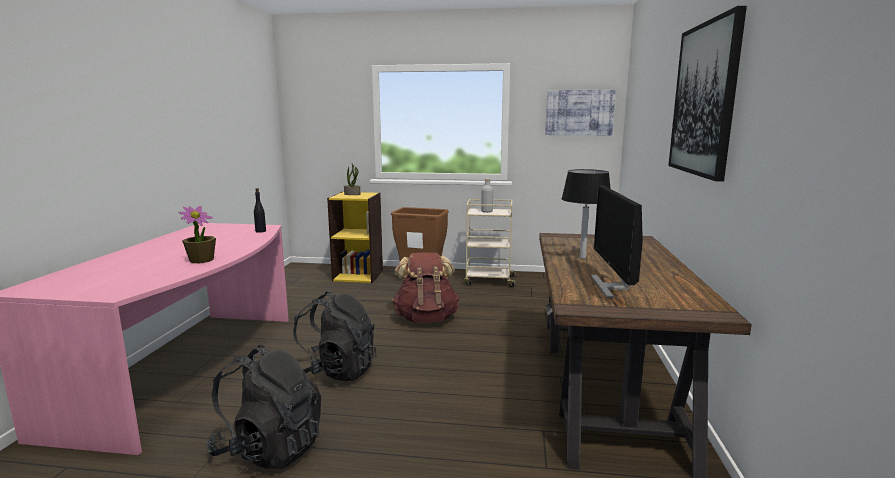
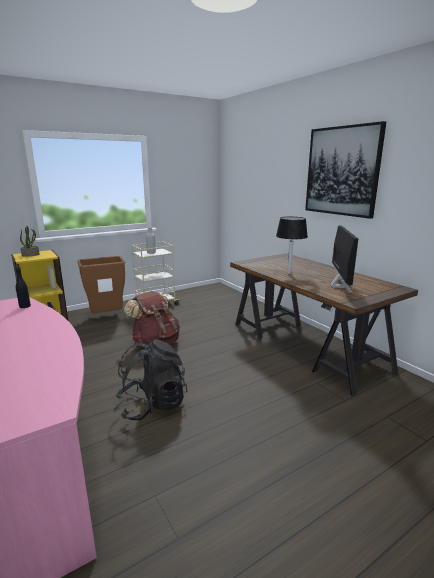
camera: 40 degrees left, 5 degrees up
(201, 260) = (45, 348): potted plant -> none
(269, 448) = (197, 480): black backpack -> none
(579, 112) = (194, 174): picture -> none
(612, 286) = (339, 286): monitor -> monitor turned 135 degrees counterclockwise

